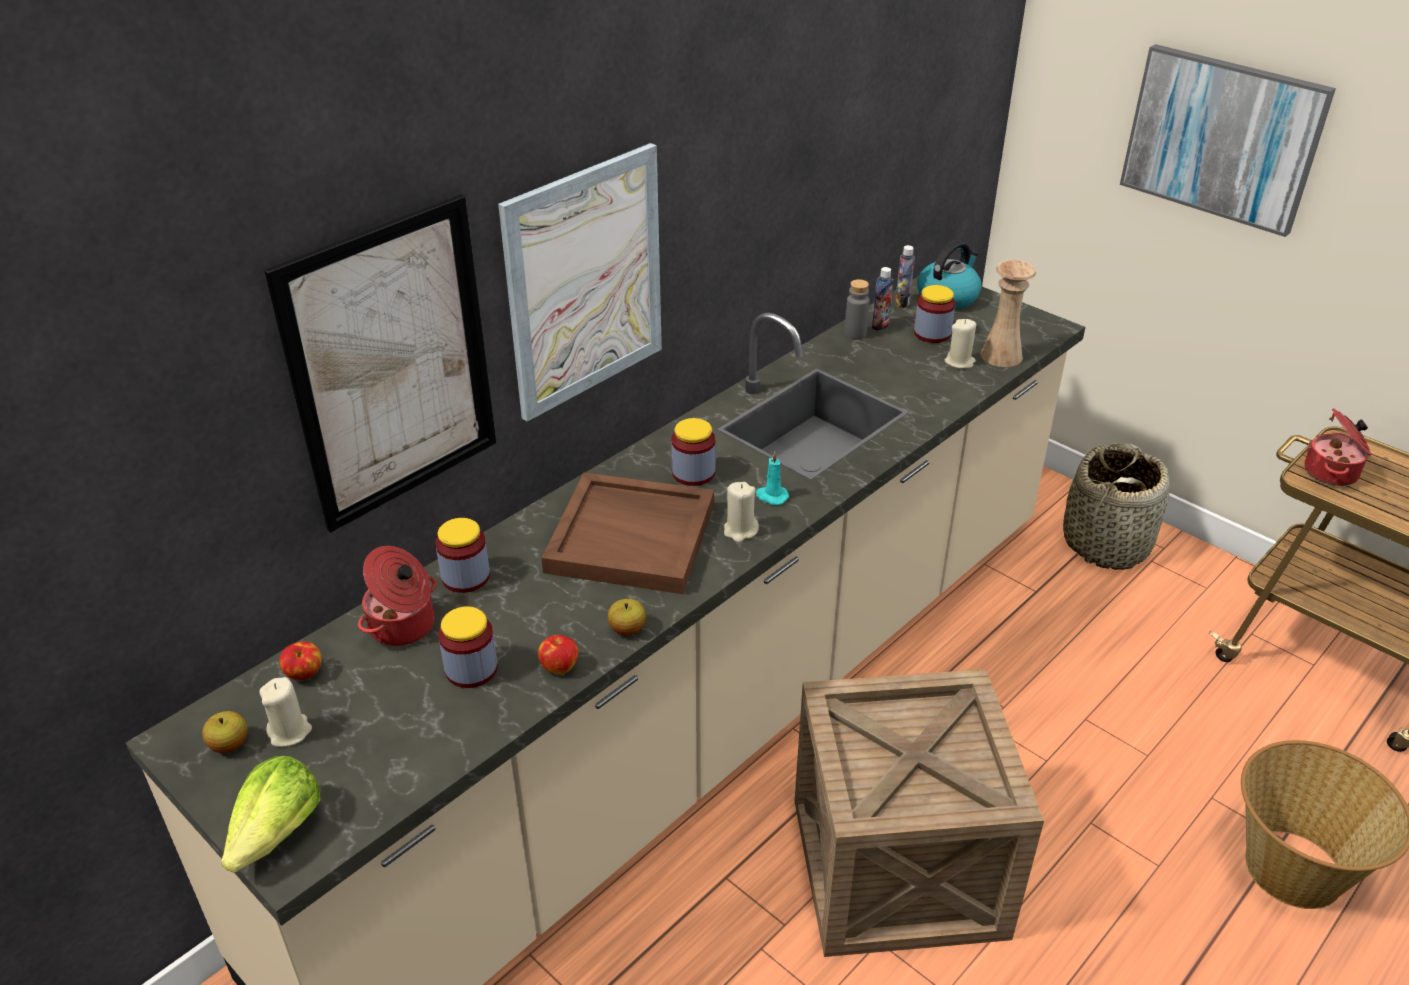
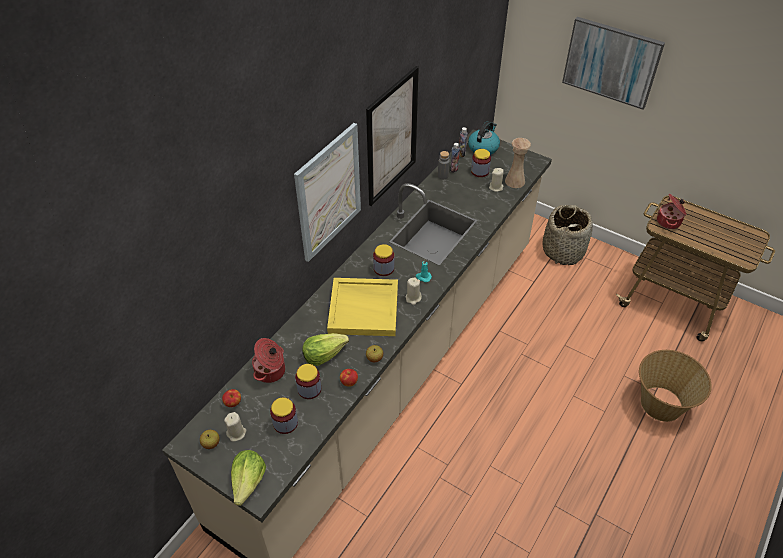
camera: 10 degrees left, 10 degrees up
(392, 365) = (254, 258): picture -> picture (392, 137)
(466, 577) = (292, 341): jar -> jar (285, 423)
(523, 609) = (324, 354): none -> lettuce
(633, 537) = (364, 308): brown tray -> yellow tray
(897, 867) = (492, 430): crate -> none

